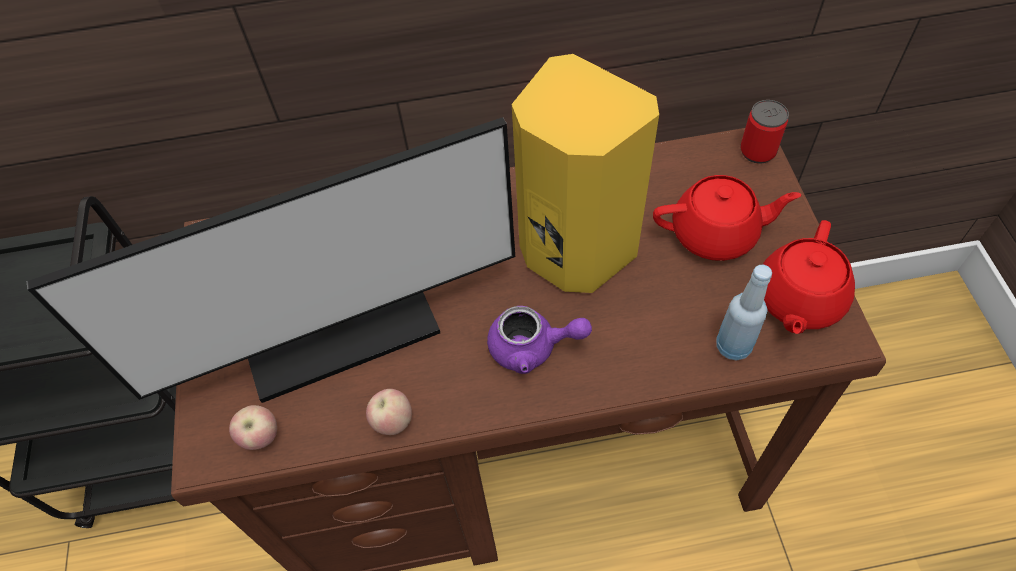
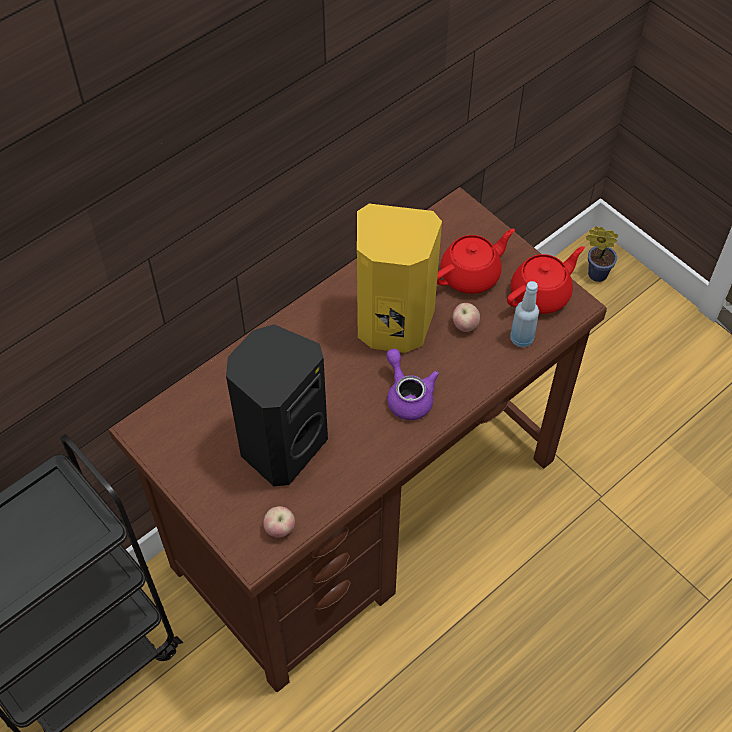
camera: 35 degrees left, 0 degrees up
(340, 332) = (281, 445): monitor -> black speaker
(393, 421) = (355, 478): apple -> apple (465, 325)
(532, 348) = (408, 395): purple teapot -> purple teapot turned 90 degrees counterclockwise
(757, 151) = (464, 209): can -> none
(798, 300) = (541, 294): red teapot -> red teapot turned 120 degrees counterclockwise
(929, 321) = (595, 273): none -> potted plant

